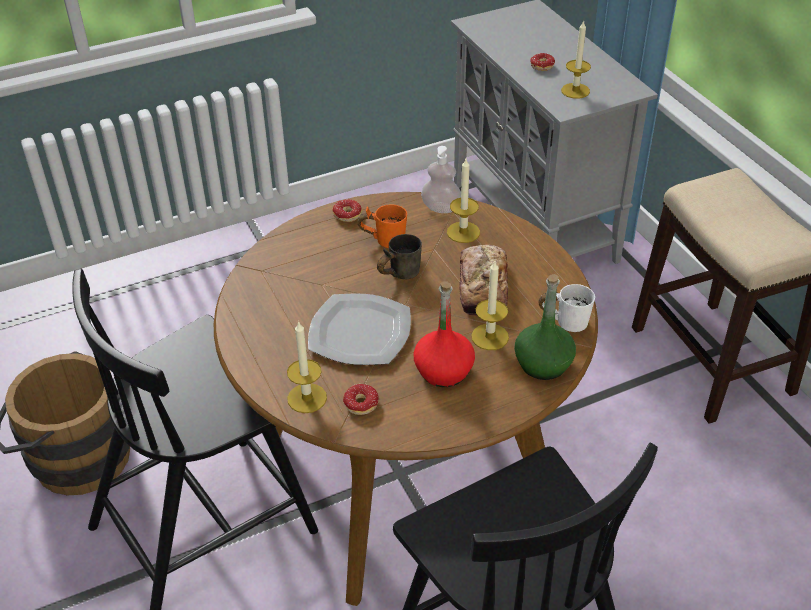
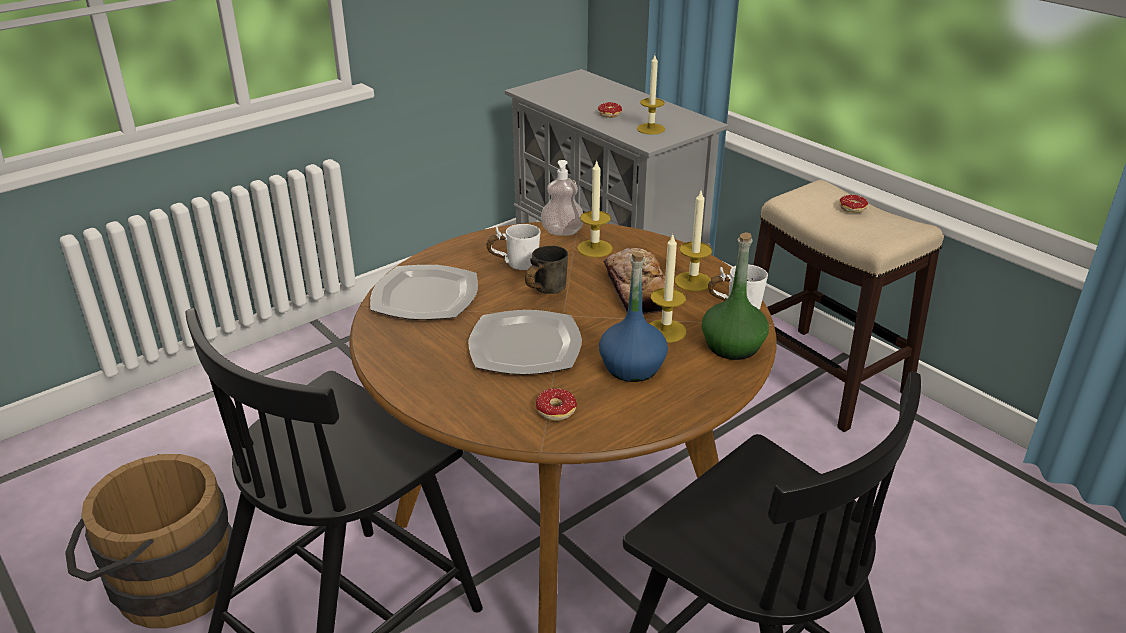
camera: 15 degrees left, 10 degrees down
(294, 264) = (426, 297): none -> plate
(307, 398) = (492, 414): candle -> candle (693, 281)
(343, 217) = (463, 251): donut -> donut (851, 210)
(384, 239) = (515, 264): orange mug -> white mug
(444, 371) = (632, 367): red bottle -> blue bottle

